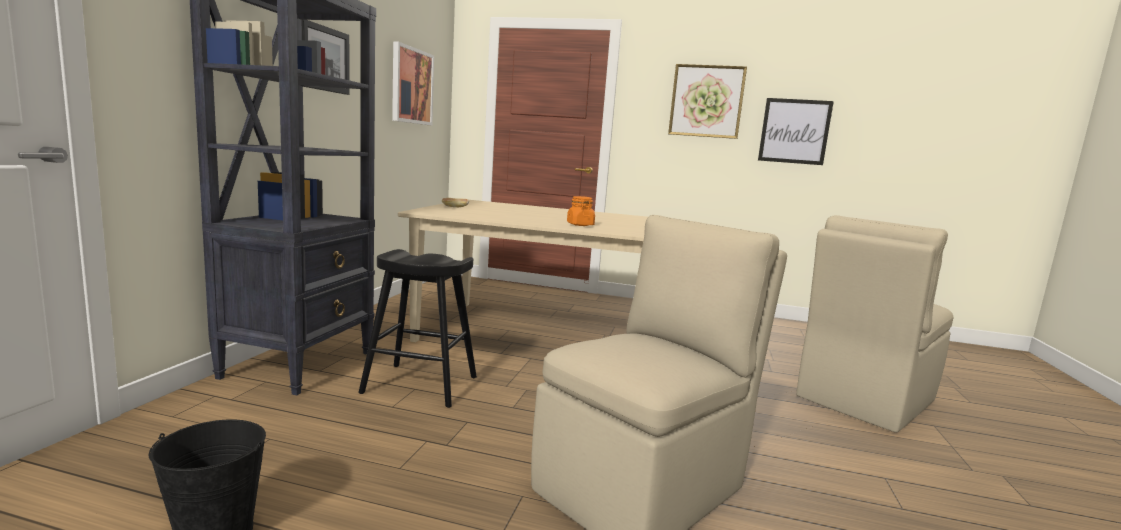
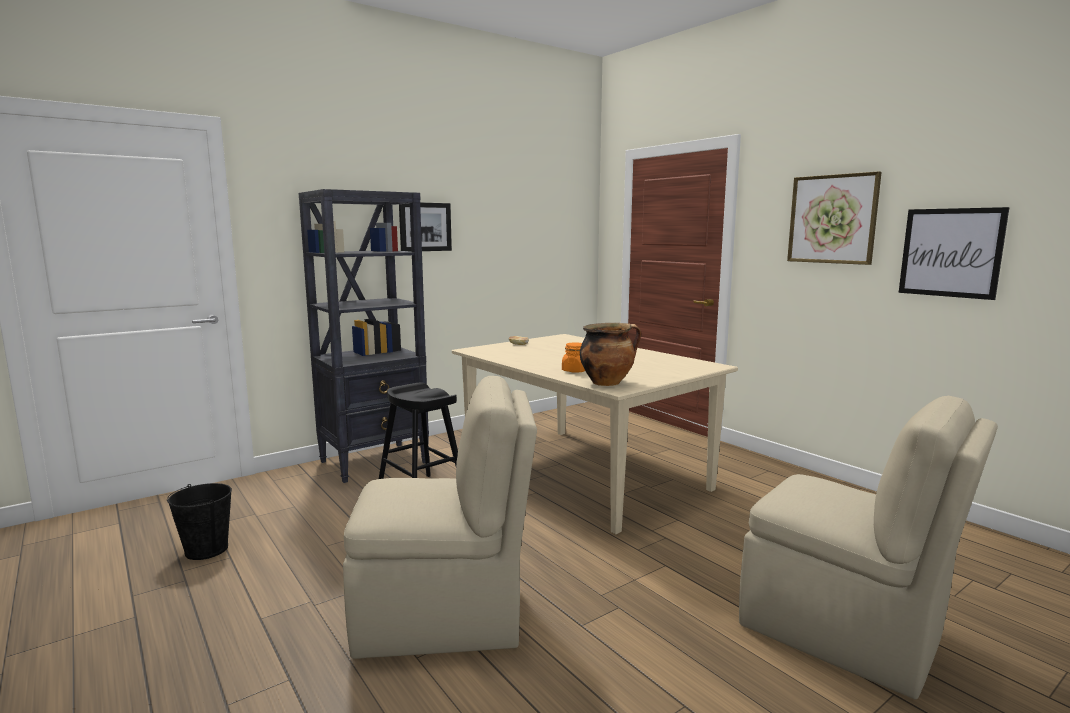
camera: 40 degrees right, 0 degrees up
(411, 86) = (535, 230): picture -> none
(635, 232) = (607, 382): none -> cooking pot
(863, 399) = (845, 632): beige chair -> beige chair turned 135 degrees counterclockwise

